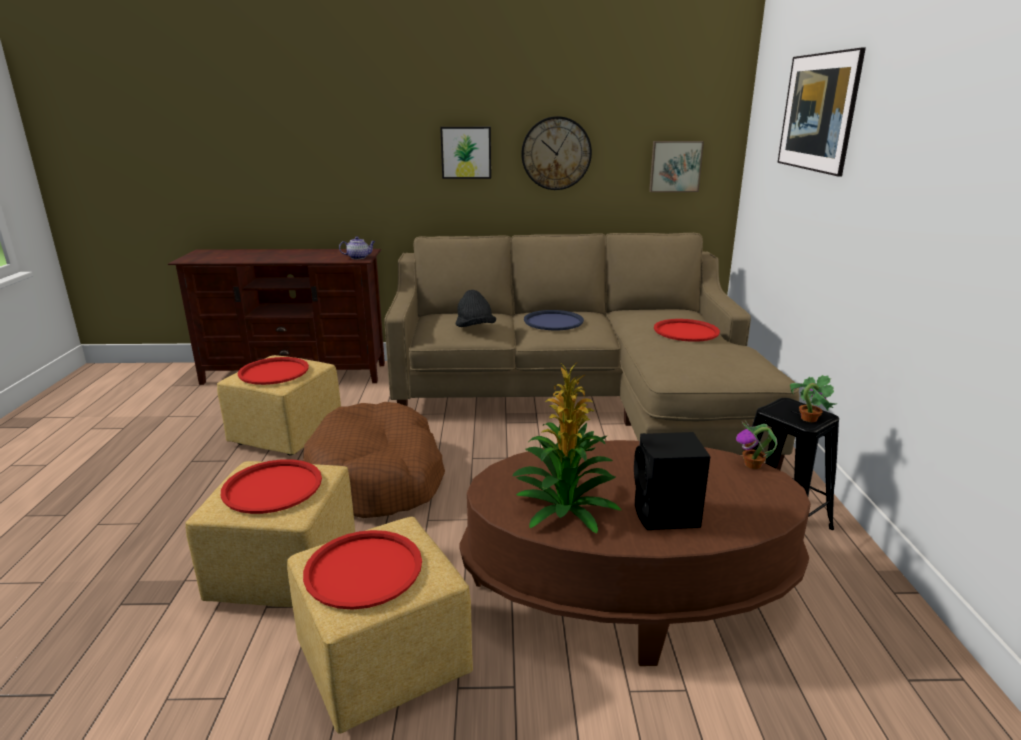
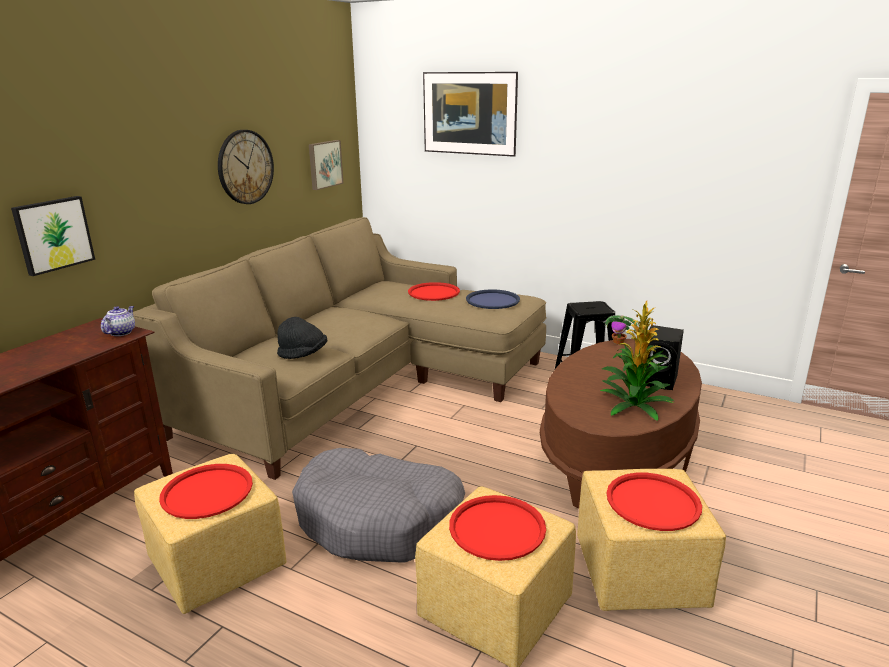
camera: 60 degrees left, 0 degrees up
(378, 477) = (380, 520): brown dog bed -> grey dog bed
(466, 152) = (169, 179): picture -> picture (53, 234)
(553, 321) = (337, 323): blue tray -> blue tray (492, 300)
(808, 418) = (599, 307): potted plant -> none

